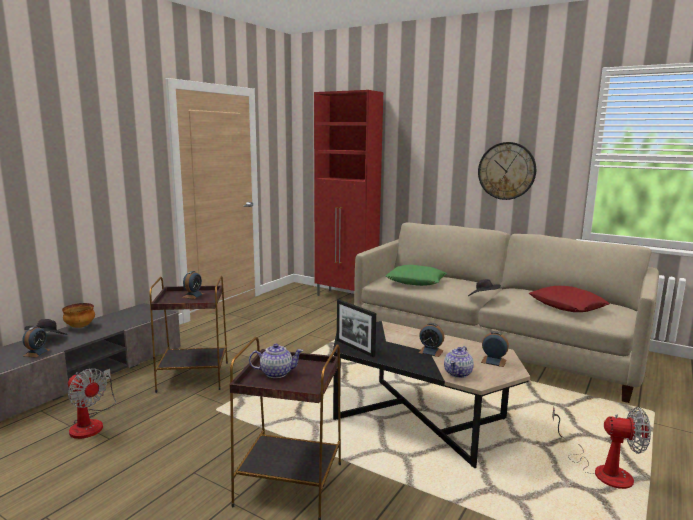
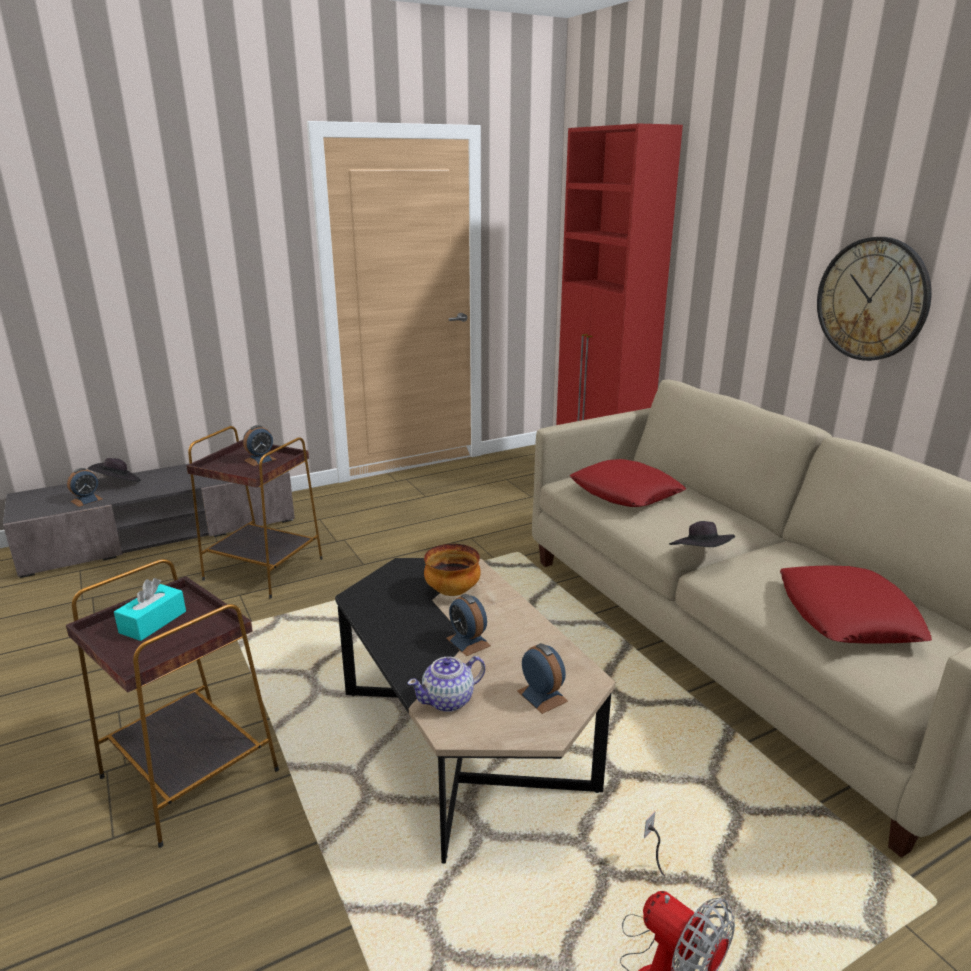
camera: 30 degrees right, 10 degrees up
(80, 326) = (167, 472): bowl -> bowl (452, 591)
(91, 423) = (102, 603): fan -> none
(276, 373) = (153, 622): teapot -> turquoise tissue box
(355, 348) = (370, 600): picture frame -> none
(416, 281) = (625, 492): green pillow -> red pillow

